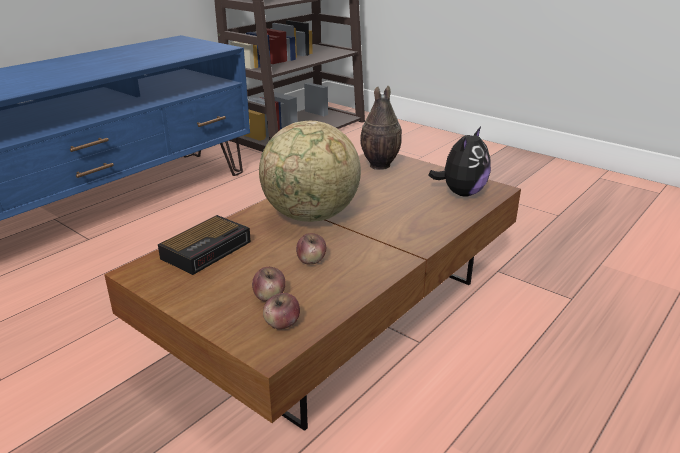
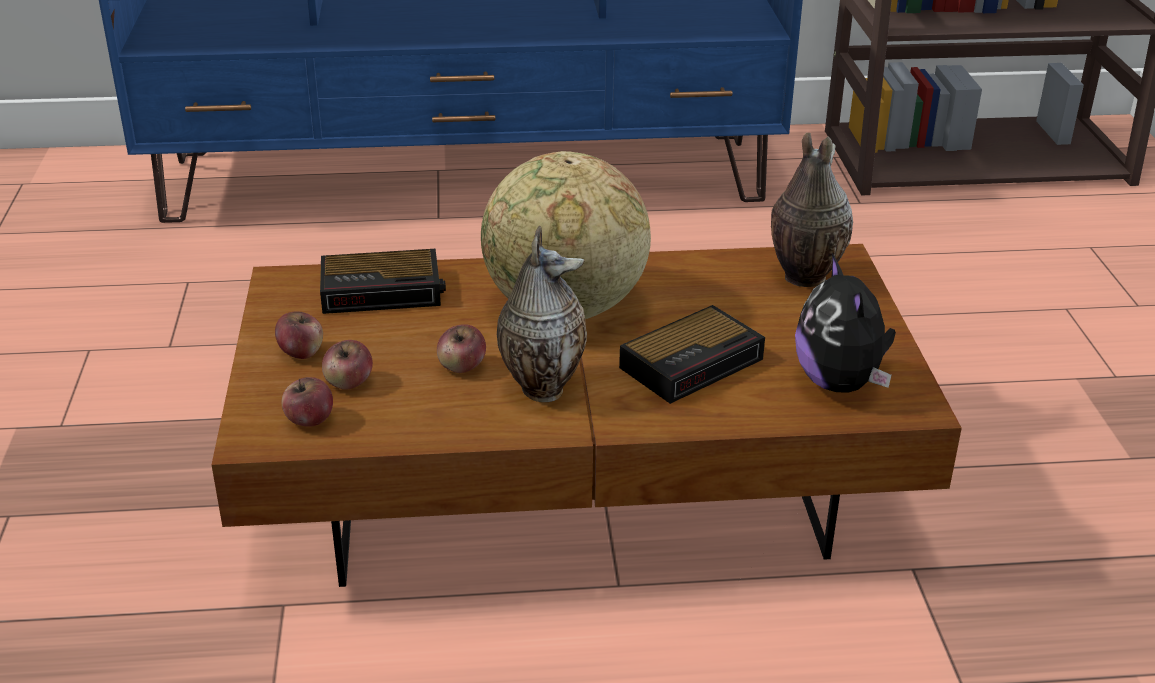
camera: 45 degrees right, 5 degrees up
(215, 297) = (301, 352): none -> apple
(362, 250) = (541, 387): none -> vase
(400, 211) = (694, 362): none -> alarm clock
(461, 193) = (840, 383): plush toy -> plush toy turned 90 degrees clockwise

